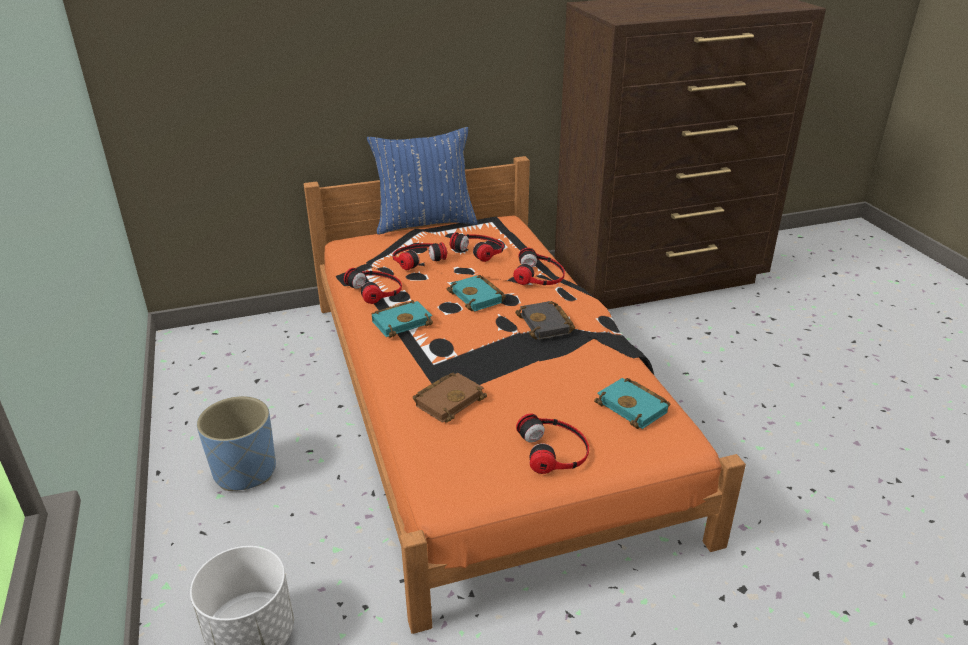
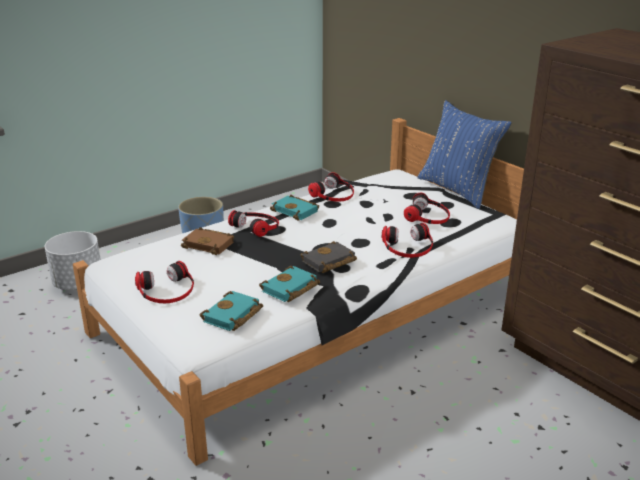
camera: 70 degrees right, 5 degrees down
(417, 258) = (391, 197): headphones -> headphones (256, 226)
(478, 297) = (351, 230): turquoise book -> turquoise book (290, 289)
(483, 404) = (320, 312): orange bed -> white bed

